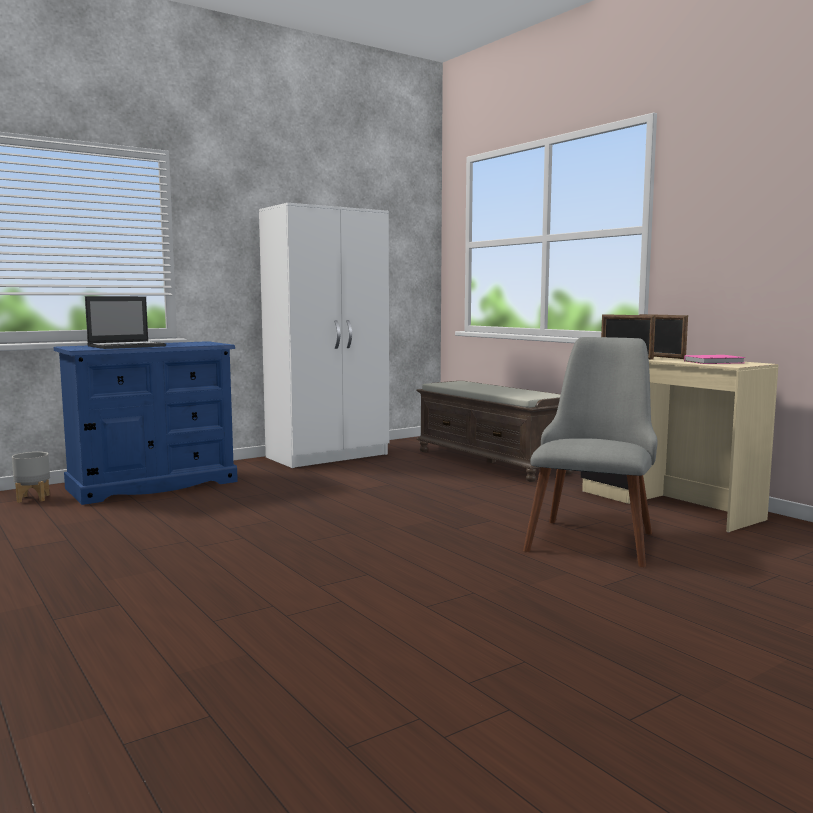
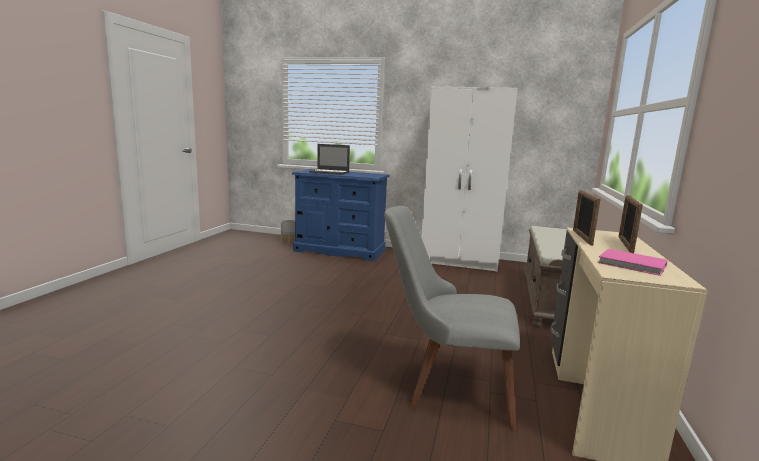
camera: 50 degrees right, 5 degrees up
(594, 536) = (446, 386): grey chair -> grey chair turned 150 degrees counterclockwise

